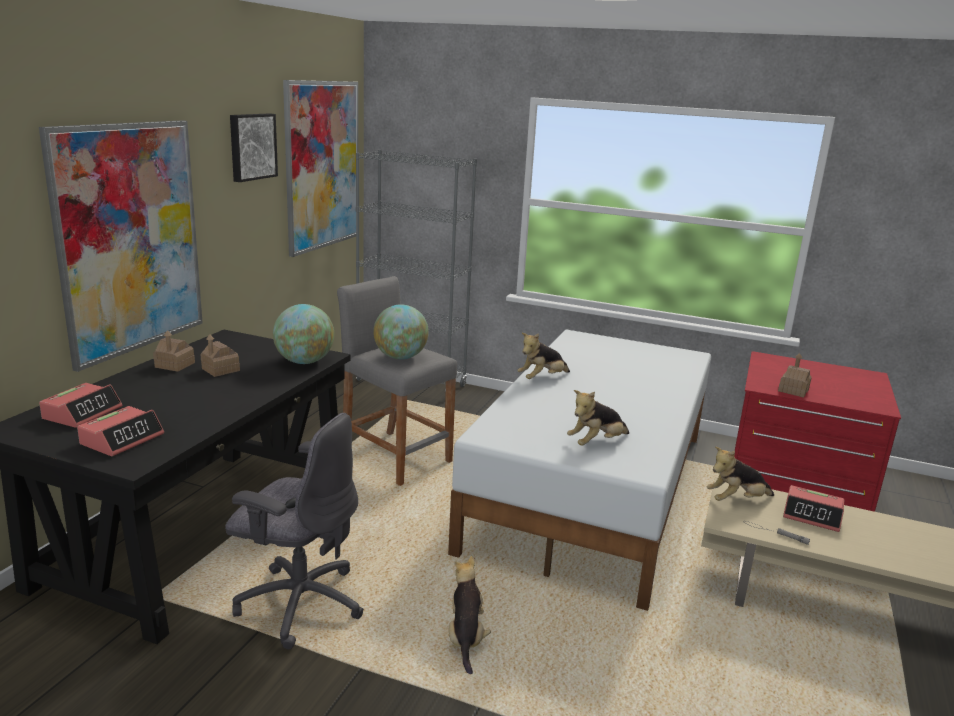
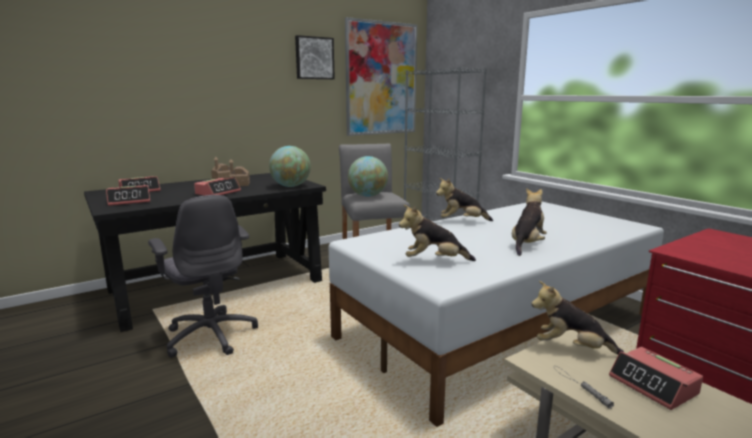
camera: 35 degrees right, 5 degrees down
(130, 239) = (208, 102): picture -> none
(226, 394) = (218, 192): none -> alarm clock
(466, 638) = (273, 391): plush toy -> plush toy (527, 244)
(793, 390) = (712, 259): toy house -> none

